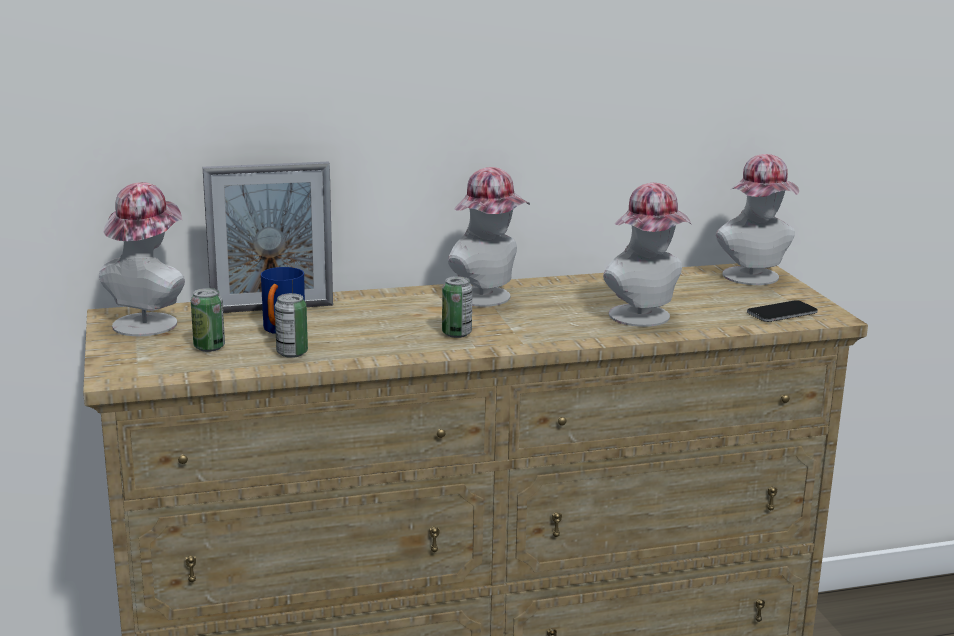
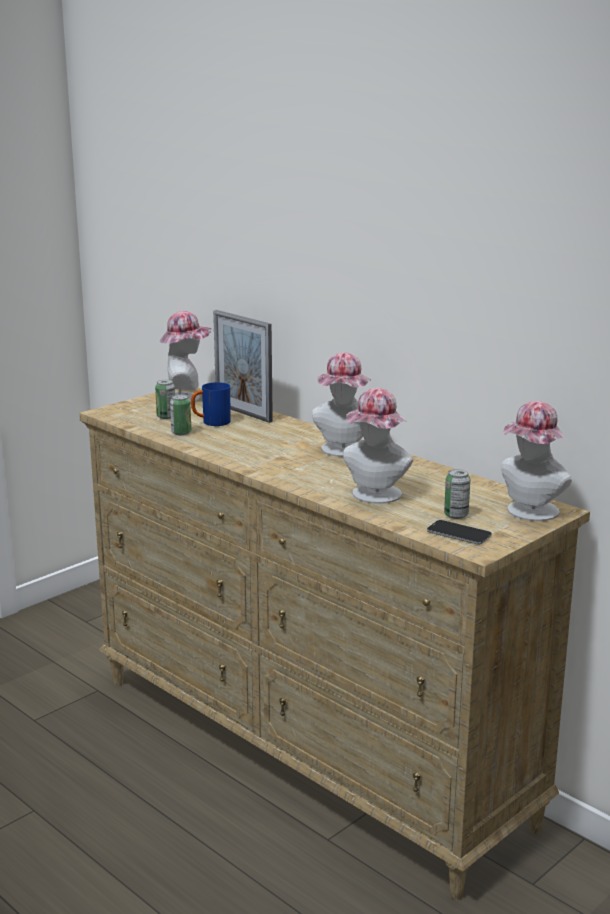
camera: 60 degrees right, 0 degrees up
(456, 333) = (266, 457): can -> can (456, 515)

